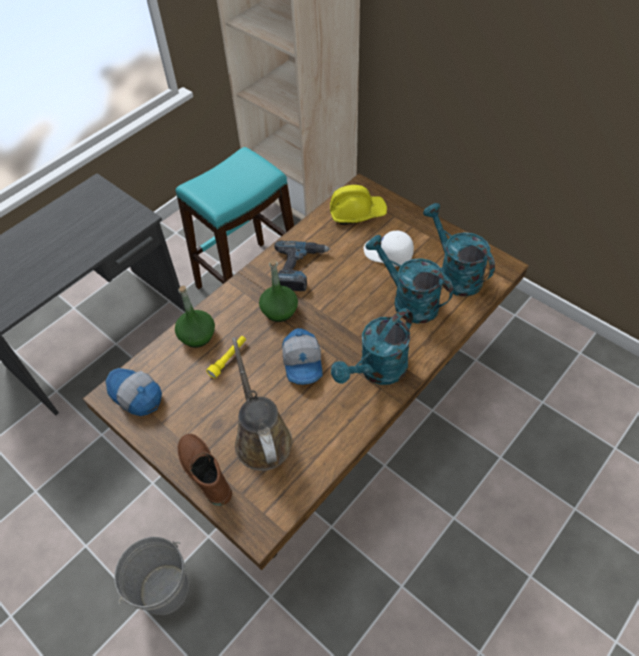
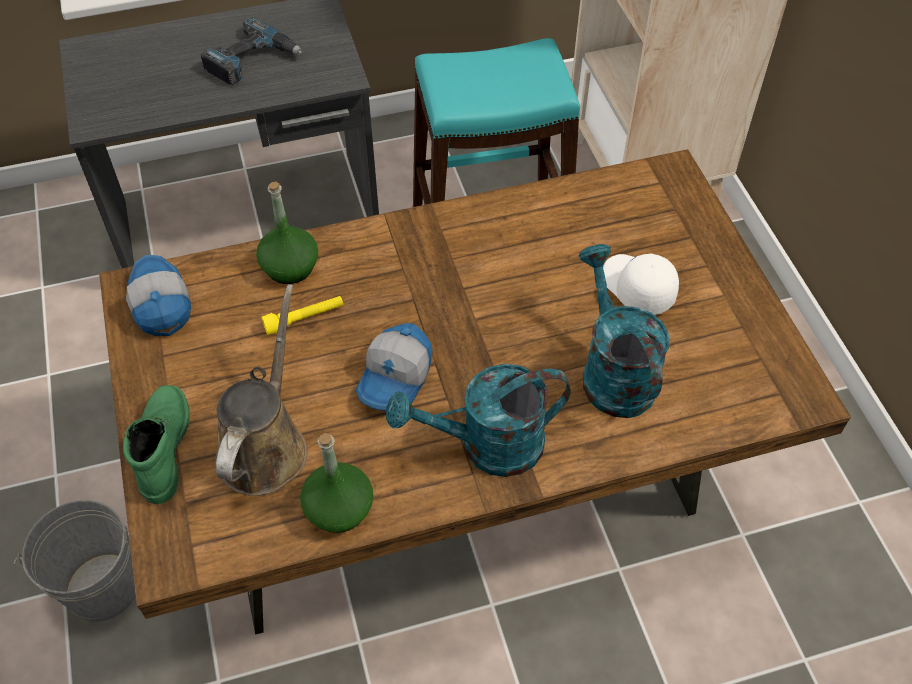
camera: 30 degrees right, 0 degrees up
(203, 472) = (162, 447): brown boot -> green boot
(279, 311) = (420, 290): green bottle -> green bottle (338, 509)
(300, 269) = (493, 246): power drill -> power drill (252, 61)
(357, 213) = (638, 206): yellow hard hat -> none
(454, 273) = (716, 368): turquoise watering can -> none

